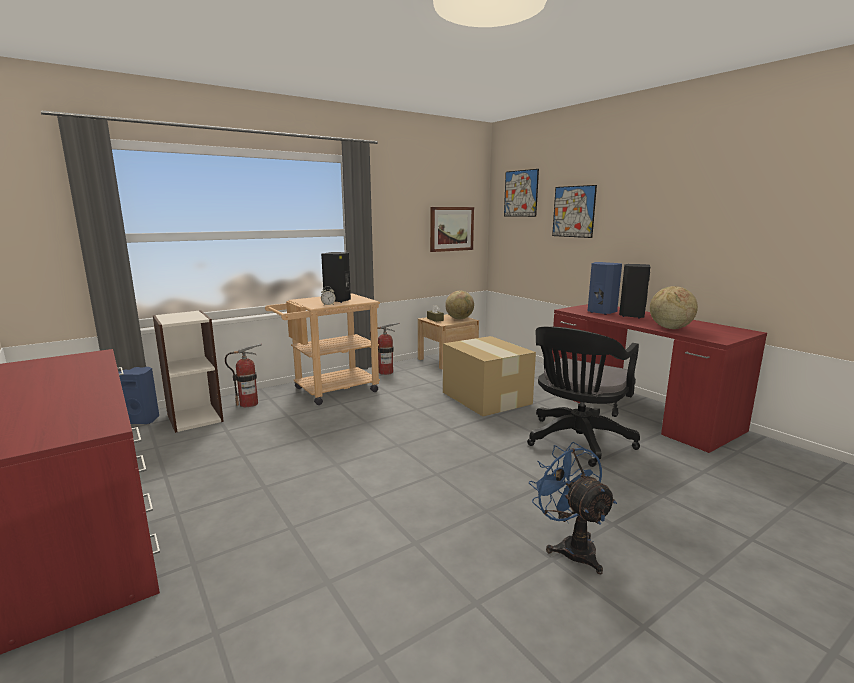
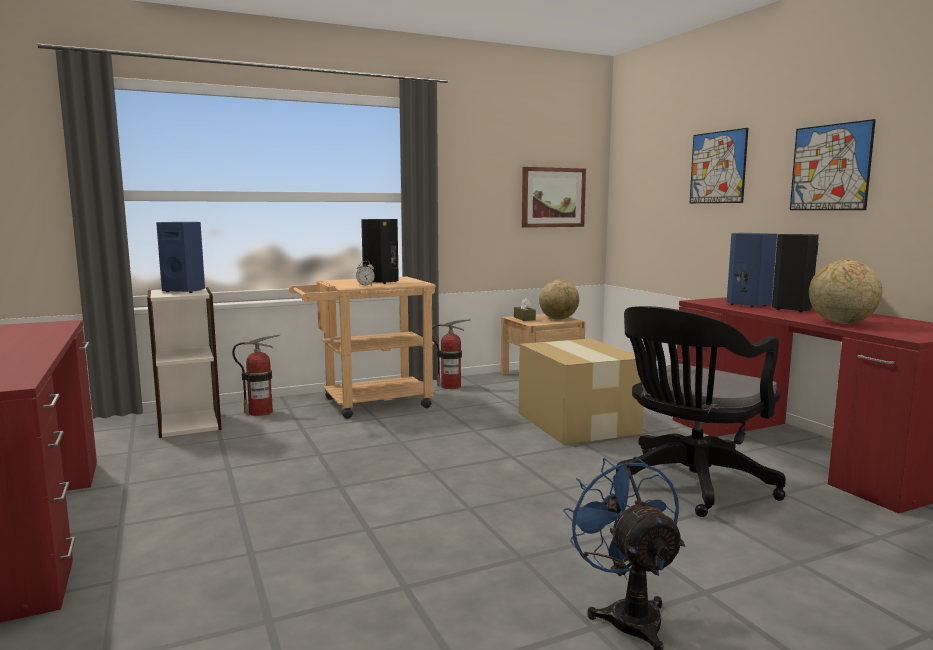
camera: 10 degrees right, 5 degrees down
(143, 420) = (129, 422): blue speaker -> blue speaker (185, 291)
(521, 193) = (649, 147): picture -> picture (830, 167)

